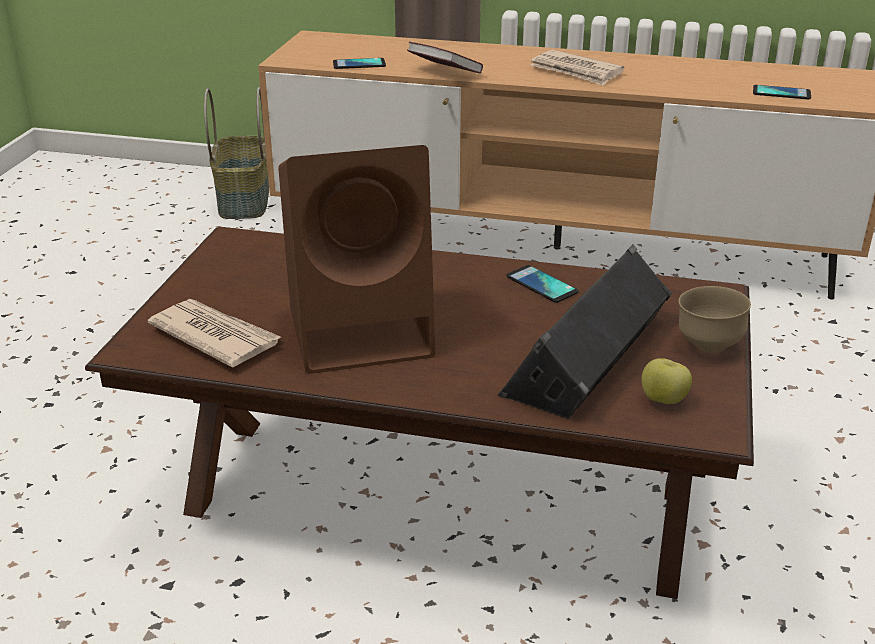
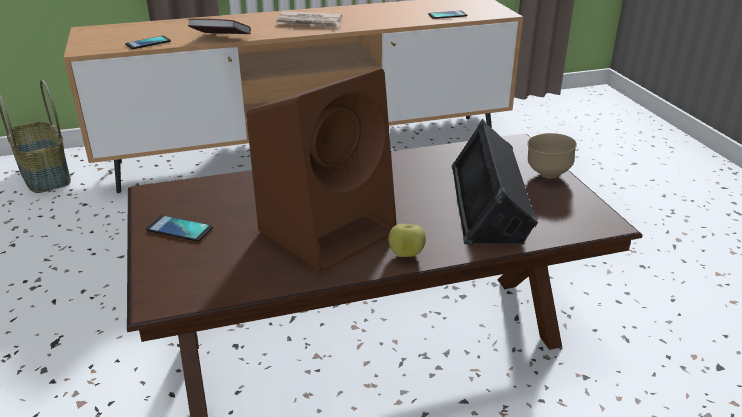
camera: 30 degrees left, 0 degrees up
(215, 336) = (219, 268): newspaper -> none
(541, 285) = (412, 165): phone -> phone (179, 229)
(663, 400) = (560, 214): apple -> apple (406, 254)

